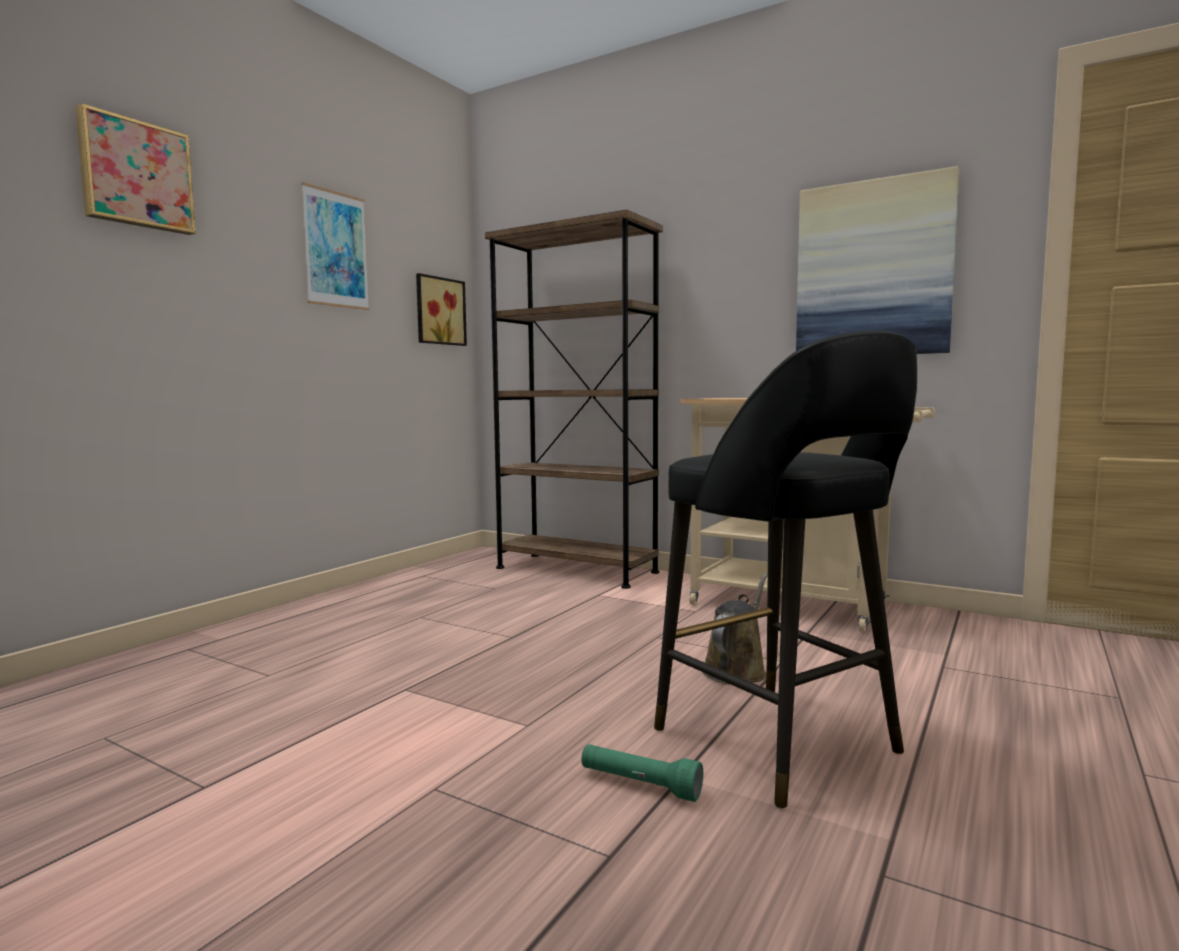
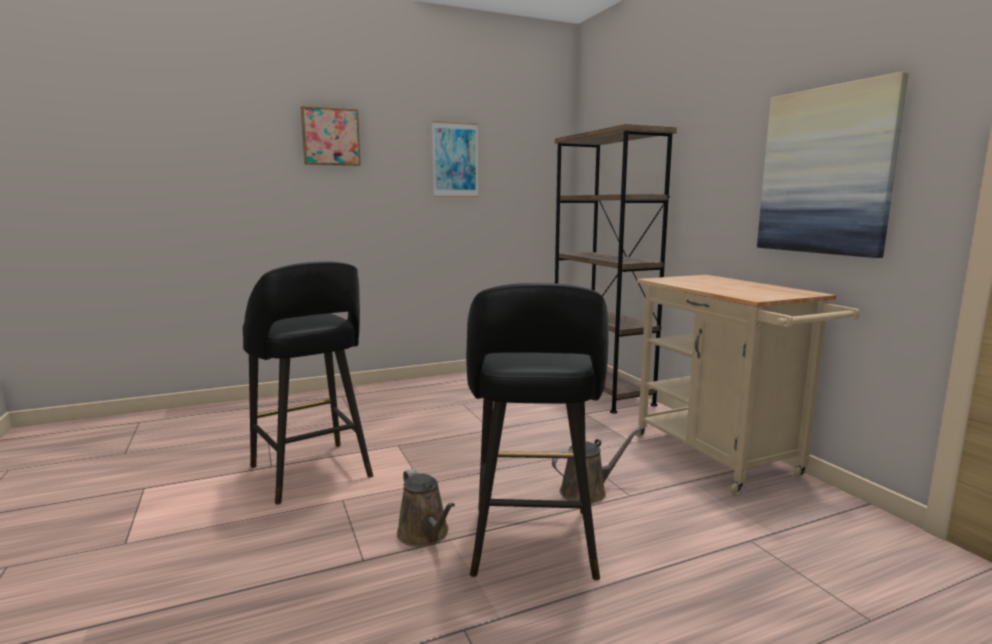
camera: 35 degrees right, 5 degrees up
(312, 770) = (312, 473): none -> black stool
(438, 311) = (537, 192): picture -> none
(640, 785) = (425, 535): green flashlight -> brown watering can

